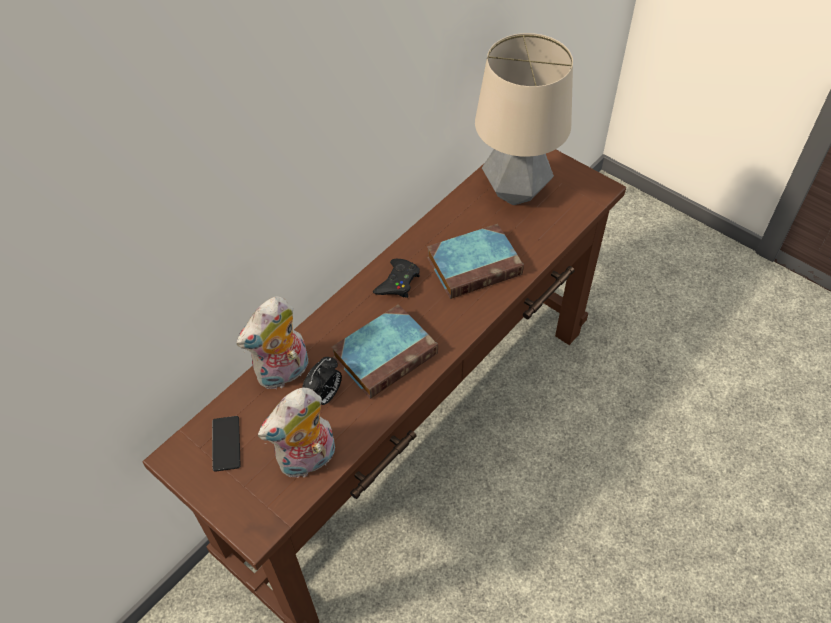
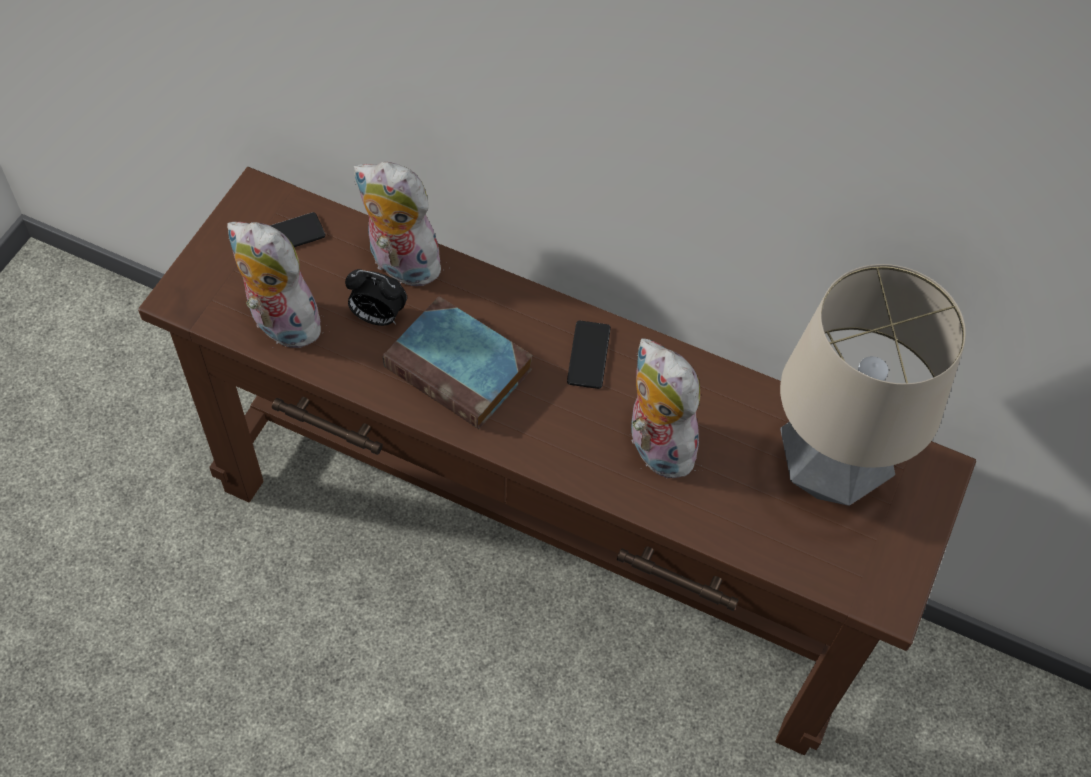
camera: 70 degrees right, 5 degrees up
(398, 282) = (588, 355): black game controller -> phone
(475, 265) = (654, 446): book -> plush toy

